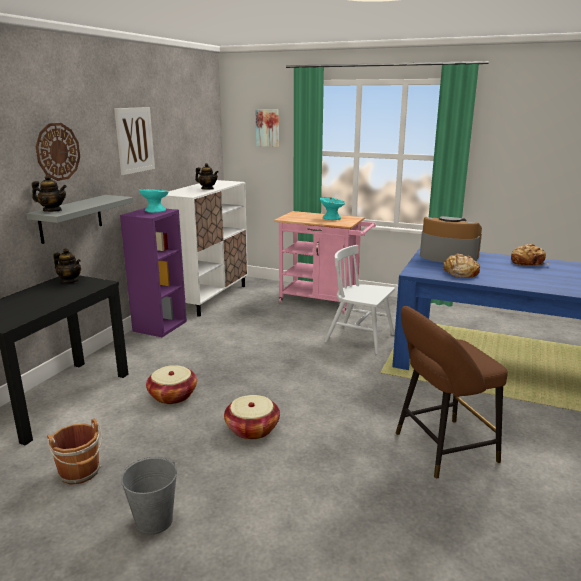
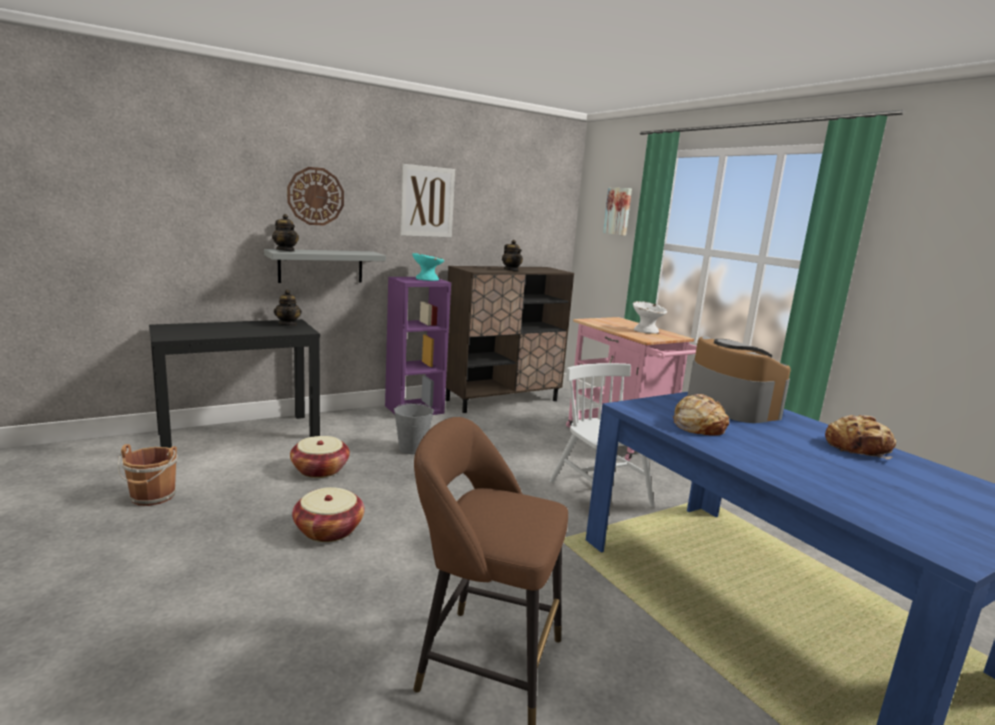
camera: 35 degrees right, 5 degrees down
(154, 521) = (121, 563): grey bucket -> grey bucket (412, 448)
(209, 297) = (502, 400): white cabinet -> brown cabinet
(331, 218) = (646, 331): turquoise bowl -> white bowl

